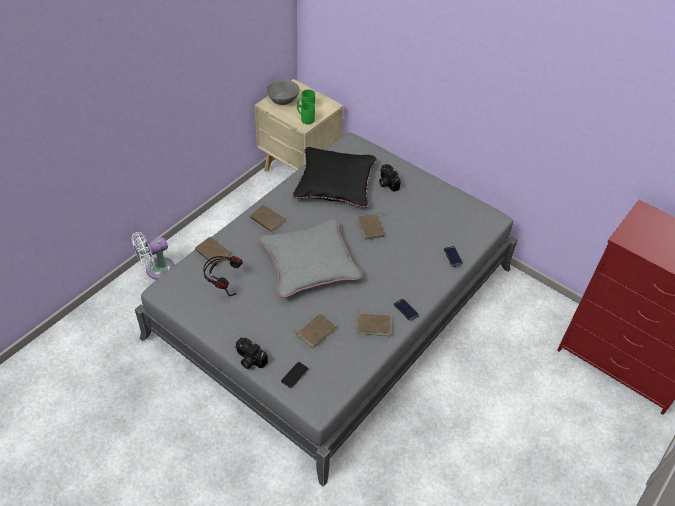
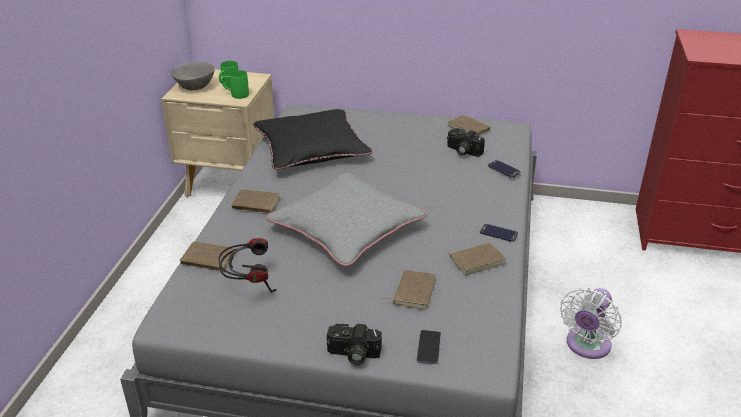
camera: 25 degrees left, 15 degrees down
(157, 270) = (104, 344): white fan -> white fan (586, 346)
(371, 228) = (391, 173): brown book -> brown book (469, 128)
(386, 183) = (371, 131): camera -> camera (462, 151)

